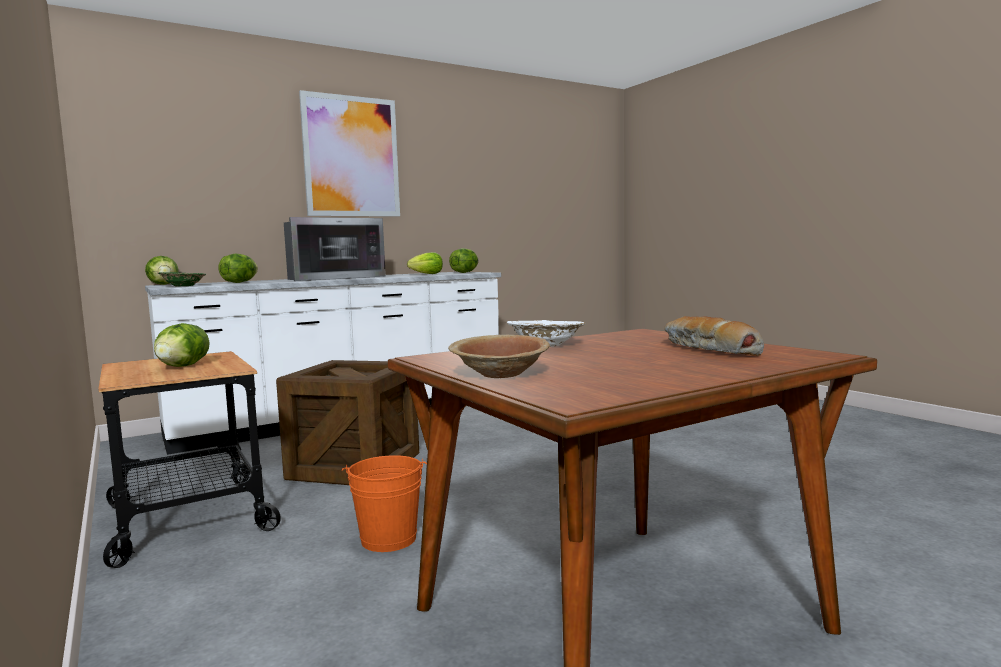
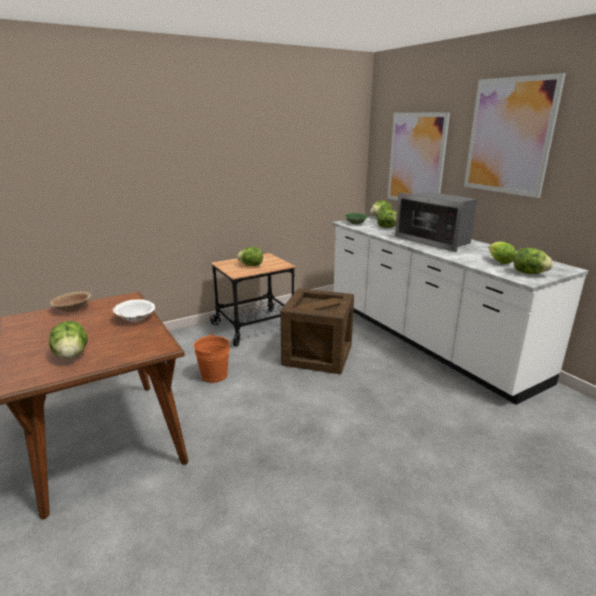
camera: 90 degrees right, 15 degrees up
(208, 187) = (416, 159): none -> picture
(708, 349) = (71, 355): bread -> lettuce

